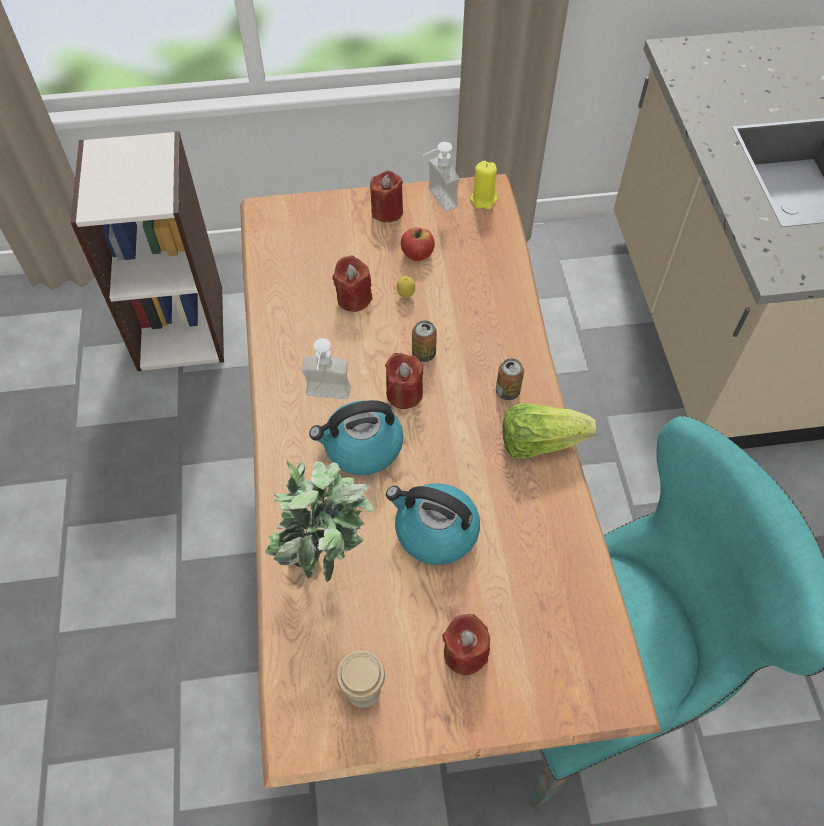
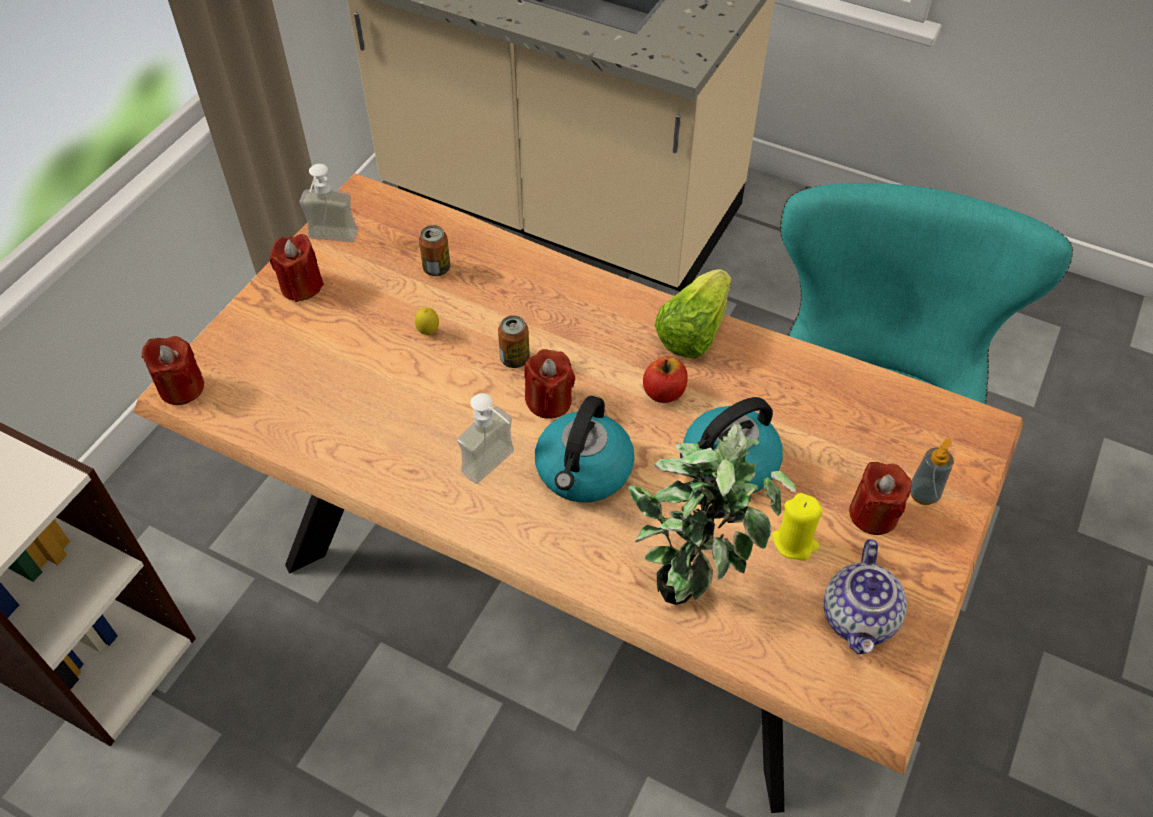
camera: 55 degrees left, 5 degrees down
(354, 298) = (389, 376): red candle -> red candle (181, 387)
(363, 690) = (859, 619): cup -> teapot
(417, 254) = (384, 294): apple -> apple (664, 392)
(483, 199) = (370, 206): yellow candle -> yellow candle (794, 542)
(507, 391) = (617, 321): can -> can (437, 268)
(512, 681) = (923, 494): none -> soap dispenser

